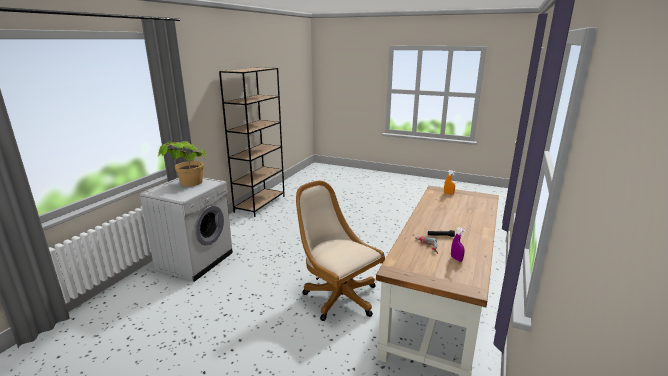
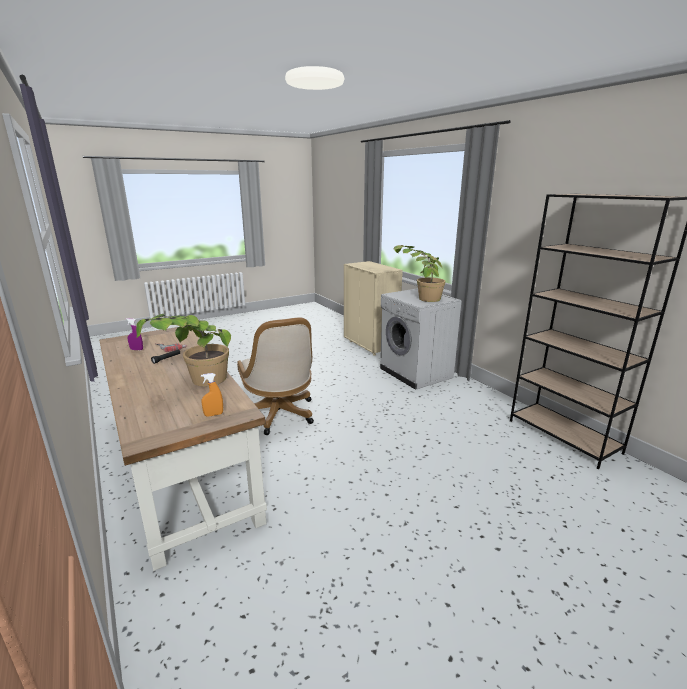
camera: 125 degrees right, 0 degrees up
(117, 312) = (370, 346): none -> beige cabinet
(337, 295) = (280, 416): office chair -> office chair turned 75 degrees clockwise
(442, 209) = (194, 386): none -> potted plant

